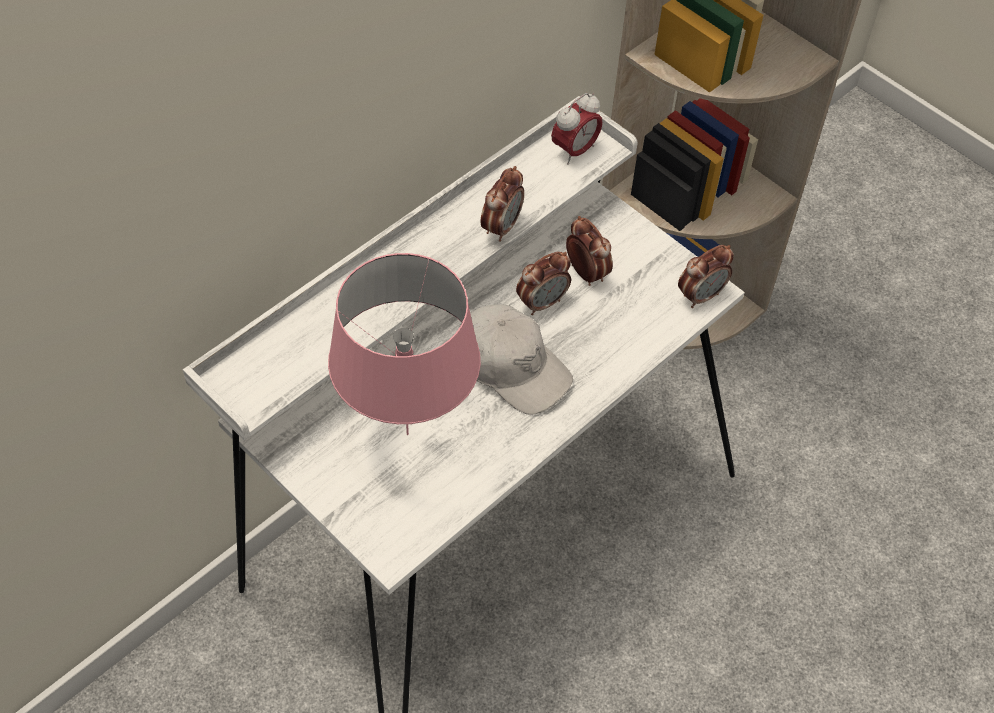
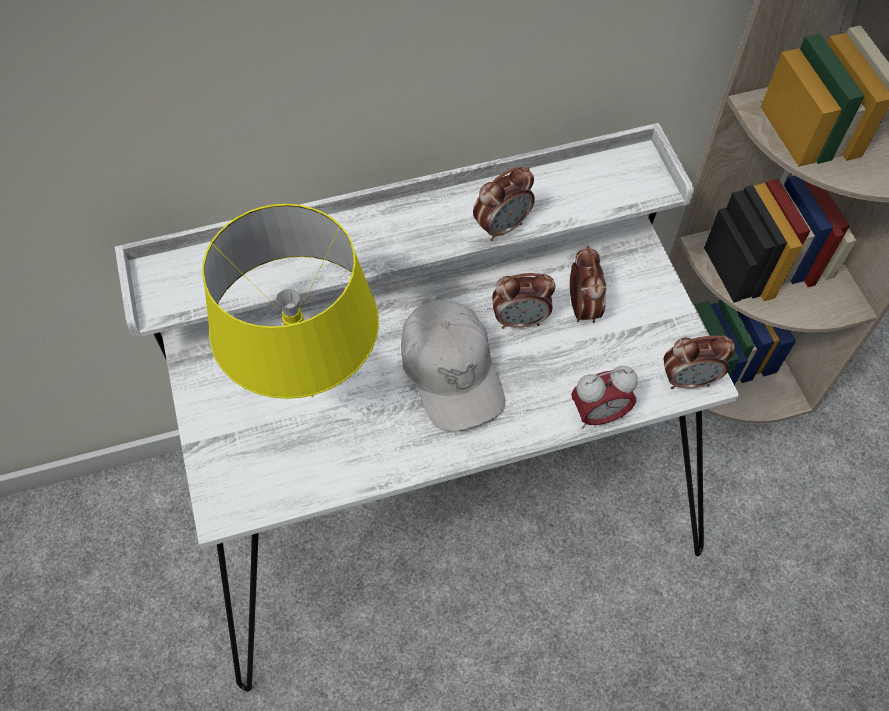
camera: 30 degrees right, 5 degrees up
(407, 432) = (312, 394): pink table lamp -> yellow table lamp
(574, 151) = (624, 178): alarm clock -> alarm clock (598, 414)

